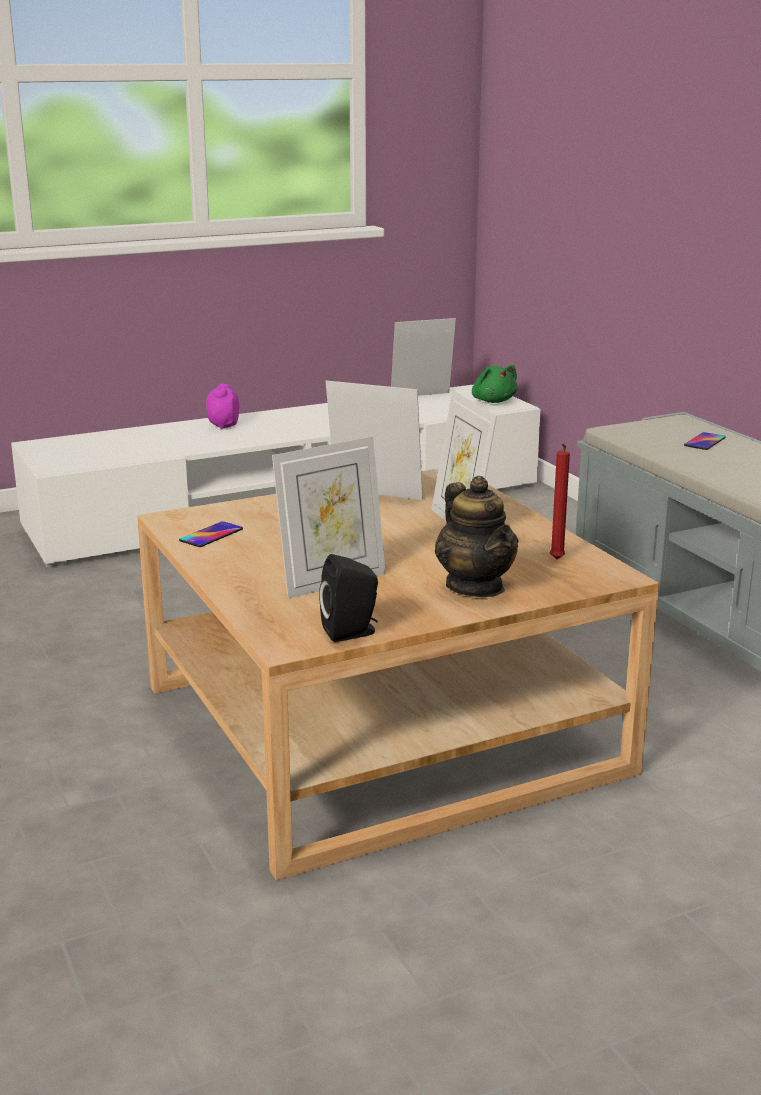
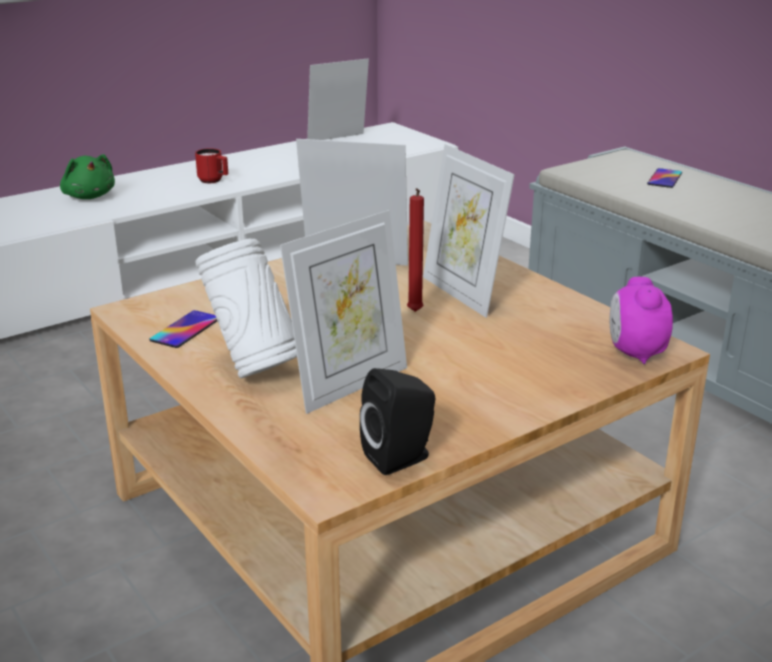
camera: 10 degrees left, 5 degrees up
(223, 426) = (144, 182): alarm clock -> alarm clock (634, 353)
(257, 565) = (253, 368): none -> white vase
(288, 428) = (214, 181): none -> red mug
(475, 587) = (516, 377): teapot -> none
(493, 401) = (409, 140): green plush toy -> green plush toy (89, 196)
(556, 560) = (587, 333): red candle -> red candle (414, 313)

